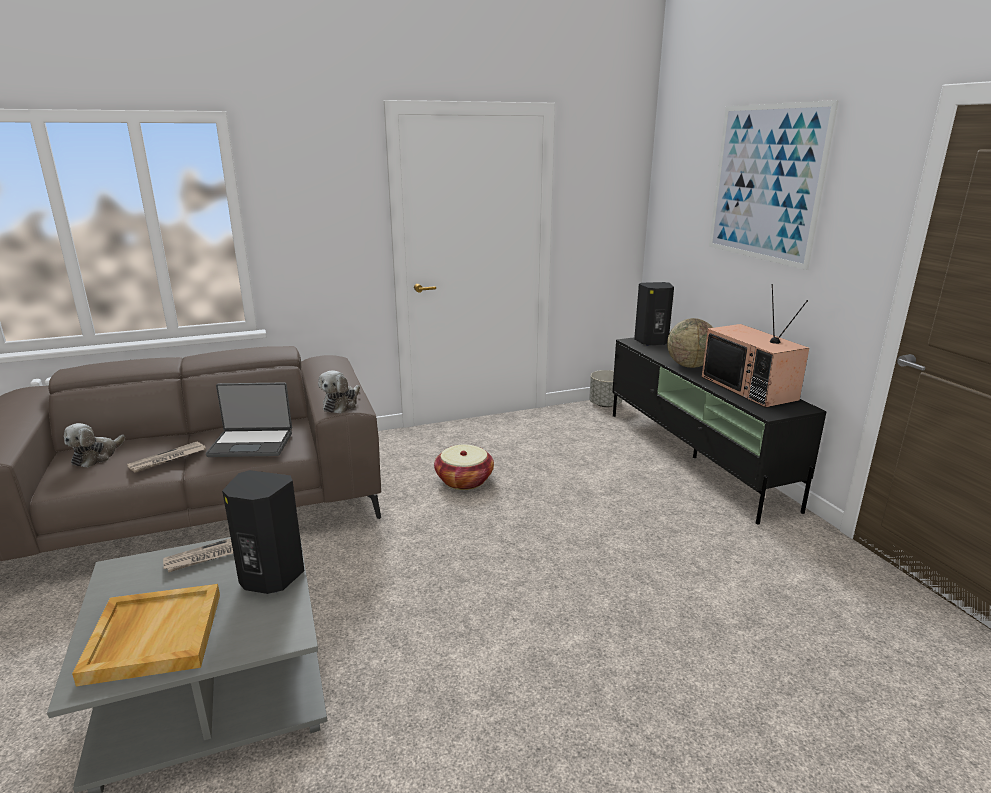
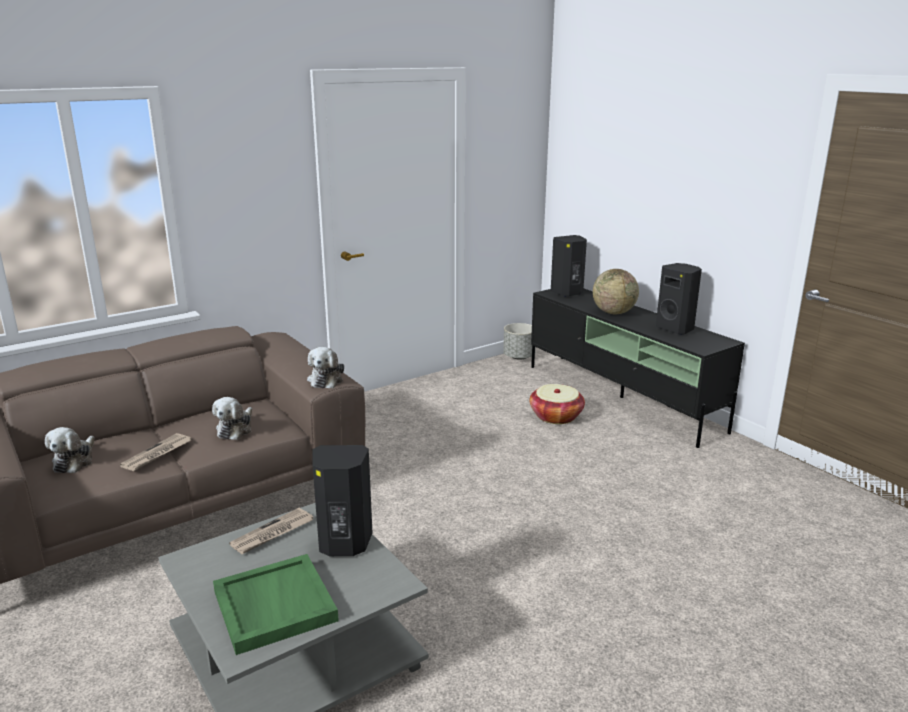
camera: 15 degrees left, 0 degrees up
(153, 636) = (273, 605): beige tray -> green tray
(251, 444) = (235, 429): laptop -> plush toy
(464, 480) = (424, 443): basket -> basket (556, 416)
(750, 388) = (676, 329): television -> black speaker
(765, 183) = (673, 145): picture -> none

